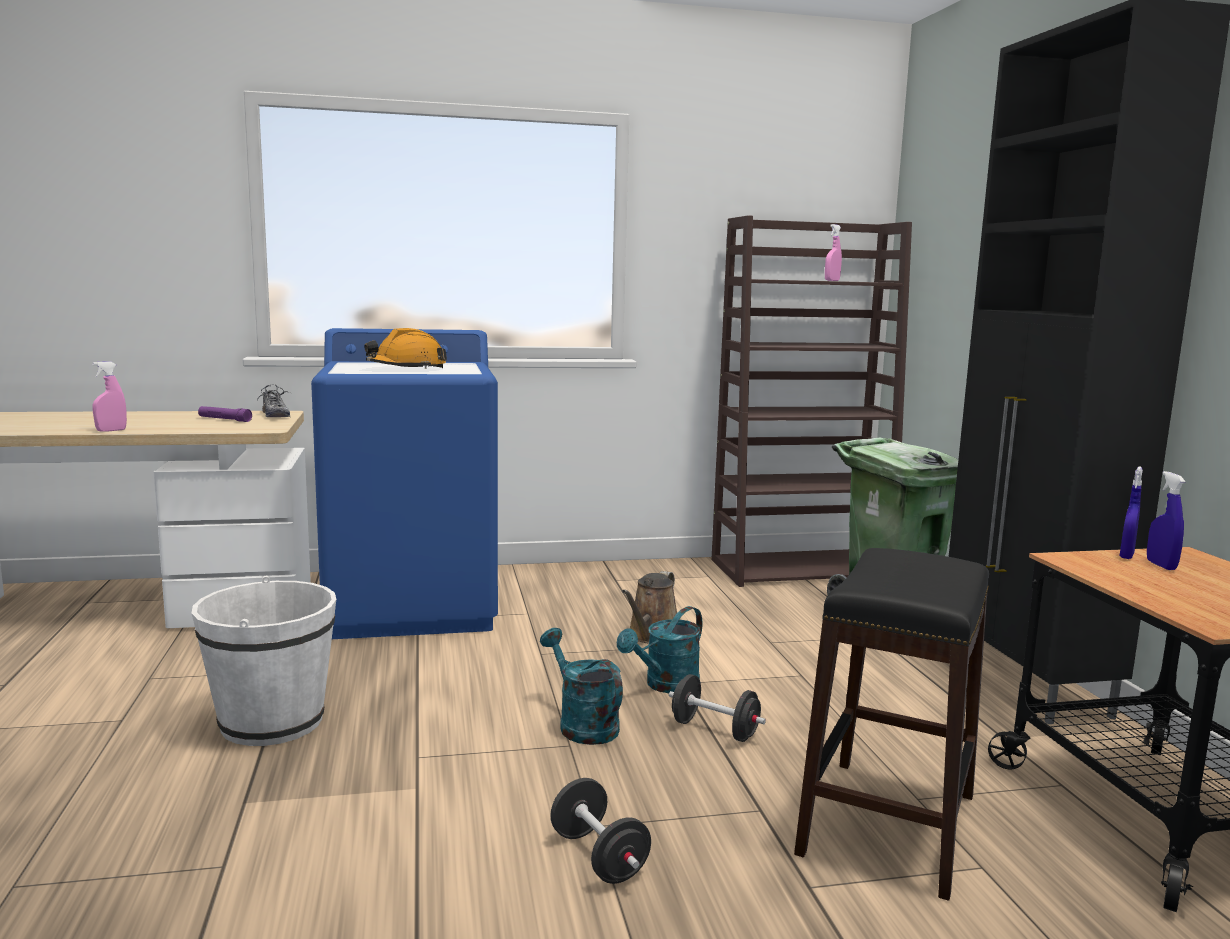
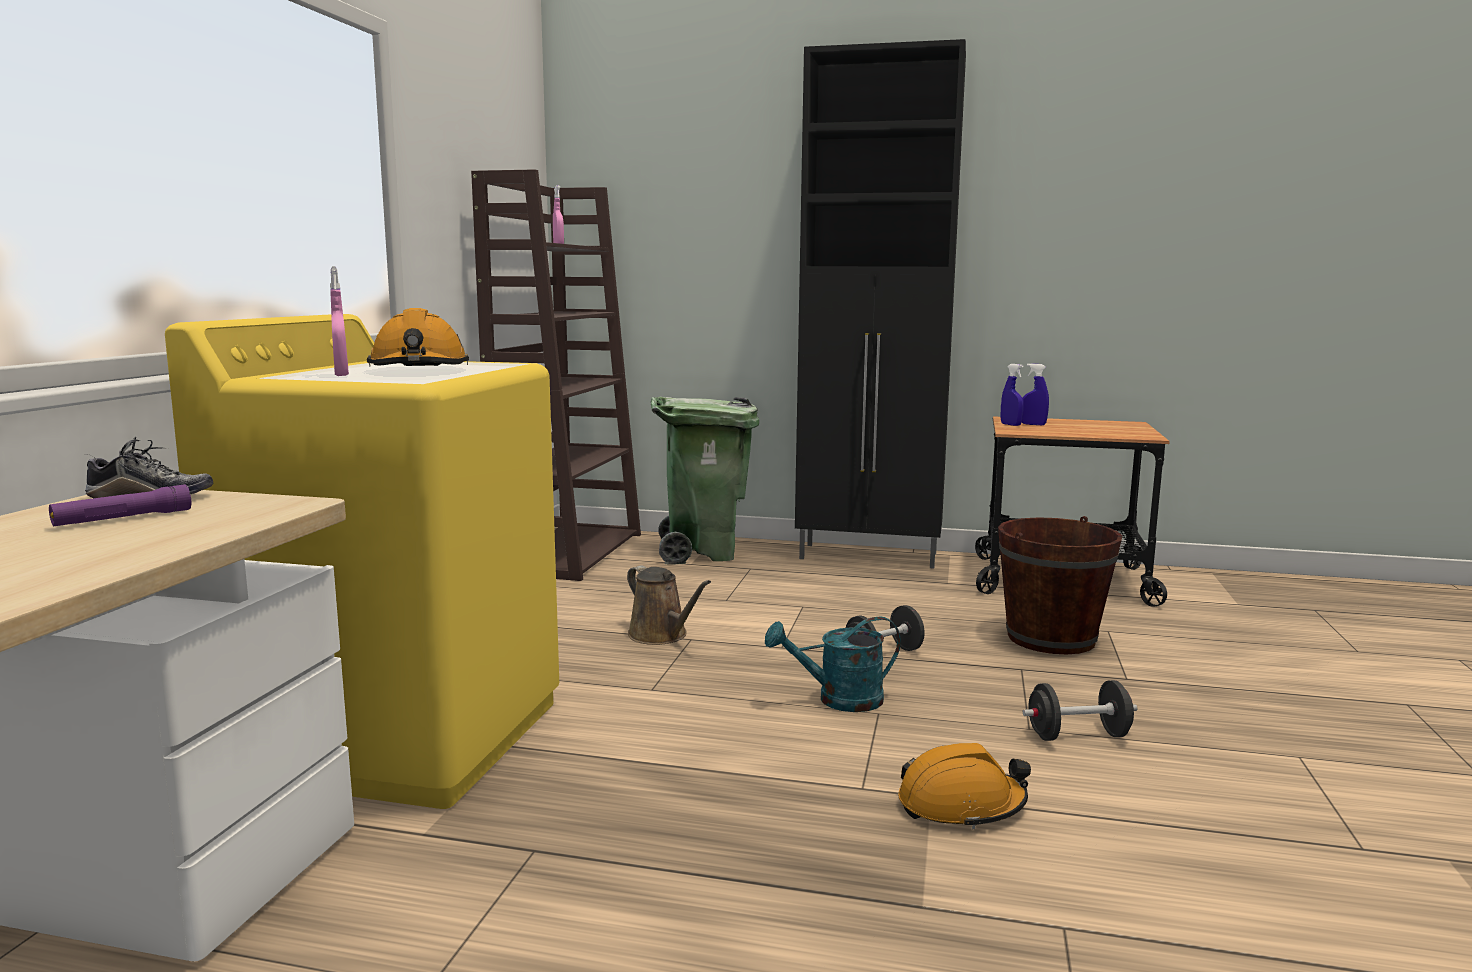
camera: 65 degrees left, 0 degrees up
(111, 430) = (70, 580): pink spray bottle -> pink spray bottle (341, 375)
(272, 722) = (706, 873): white bucket -> none
(407, 803) = (961, 805): none -> orange hard hat
(413, 606) = (402, 735): blue washing machine -> yellow washing machine
(665, 685) = (782, 653): turquoise watering can -> none
(890, 823) = (1051, 638): black stool -> brown bucket

